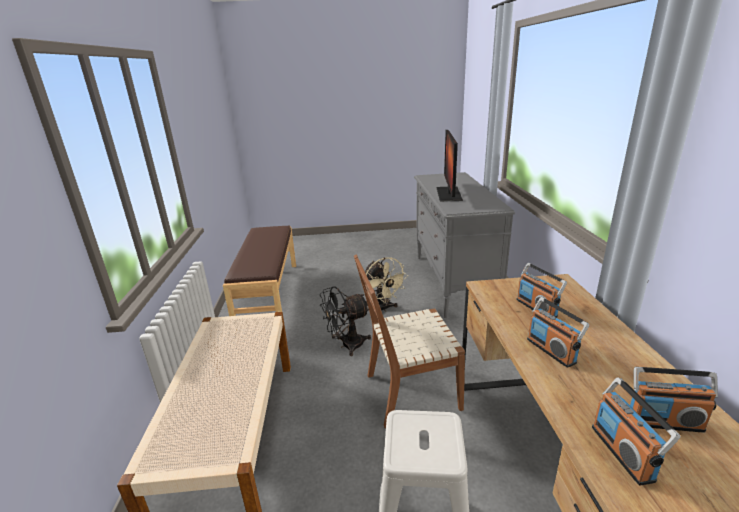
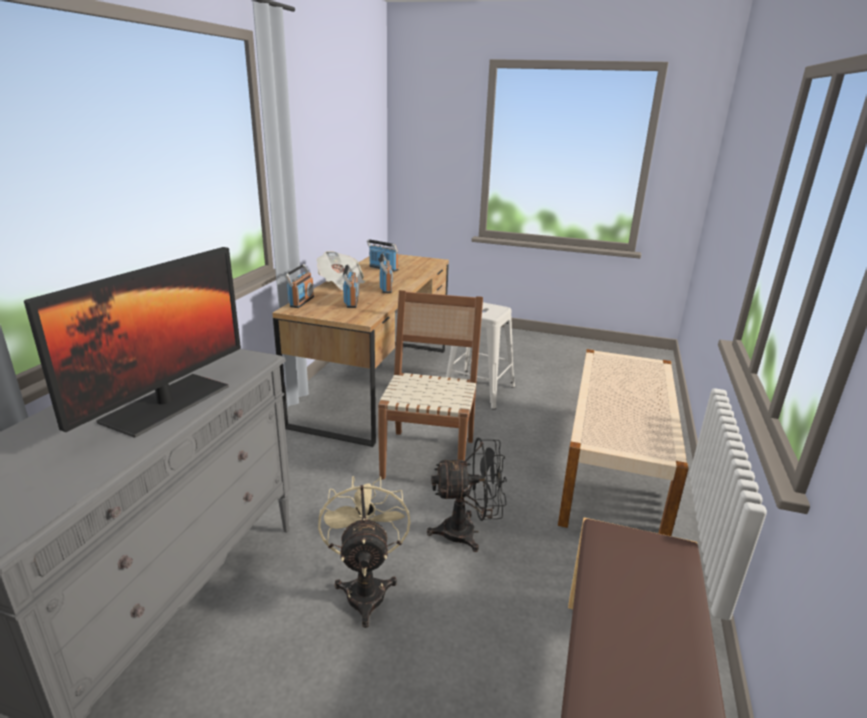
camera: 160 degrees left, 0 degrees up
(408, 393) = (429, 456): chair -> chair turned 90 degrees counterclockwise
(616, 340) = (341, 283): none -> newspaper
(622, 452) = (415, 268): radio -> radio (301, 302)

